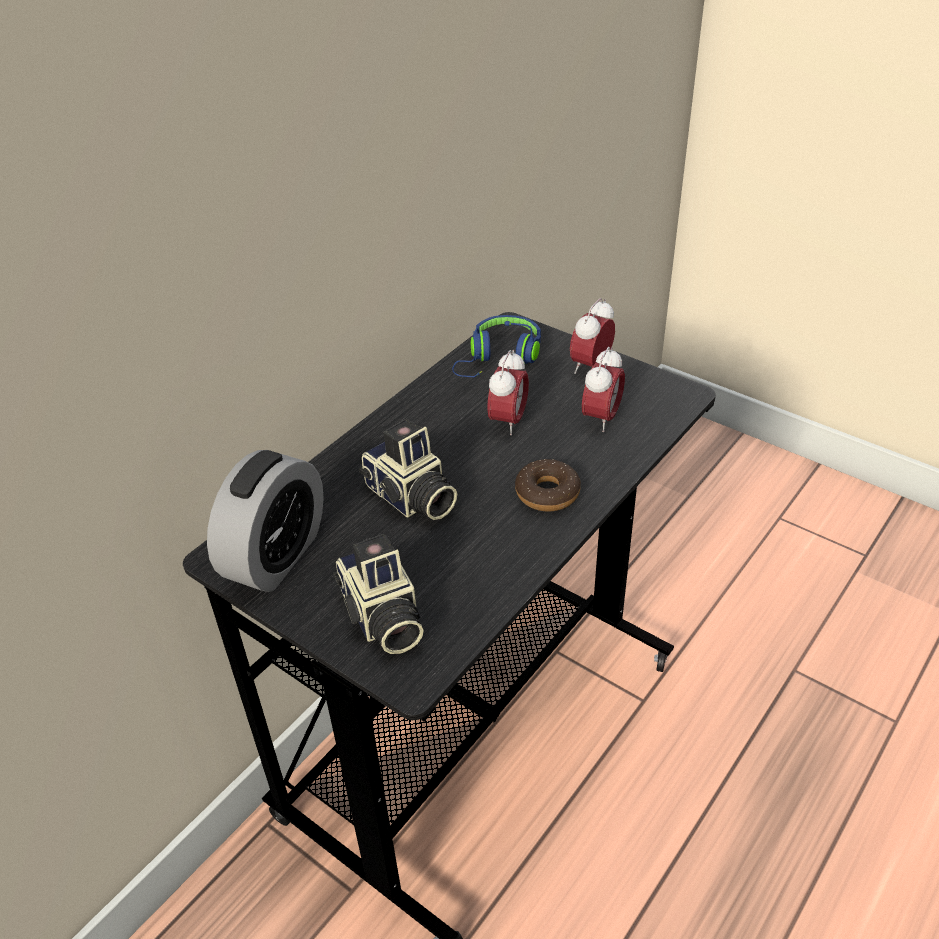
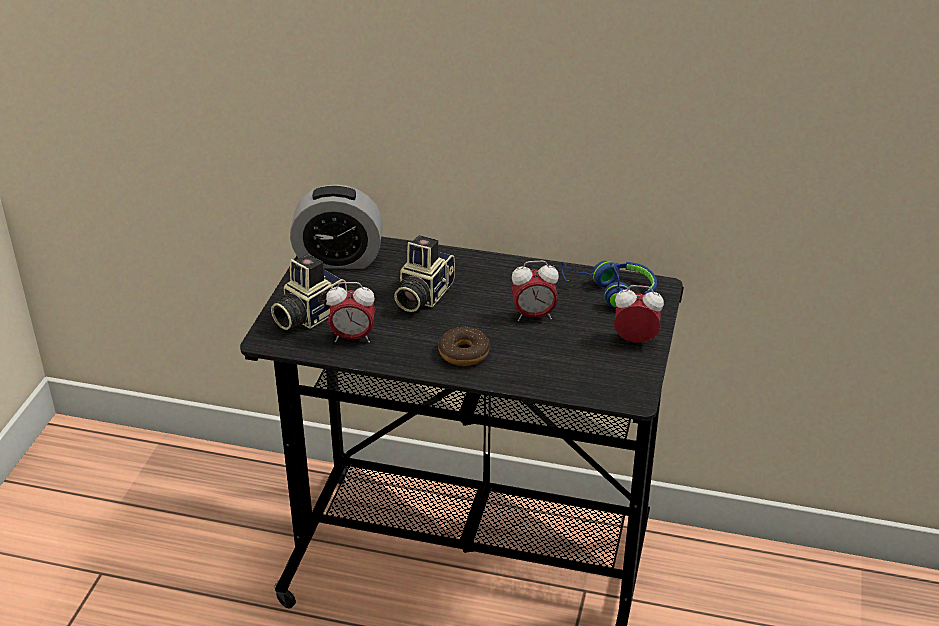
camera: 65 degrees right, 5 degrees down
(601, 418) = (569, 360): alarm clock -> alarm clock (353, 337)

